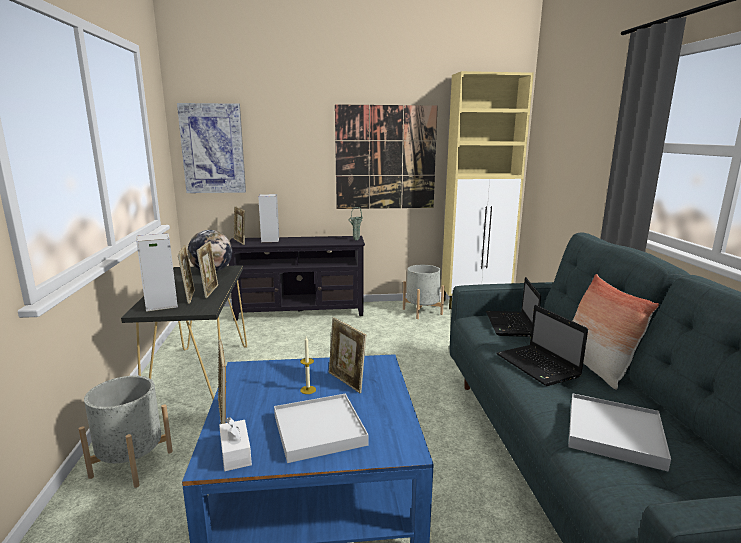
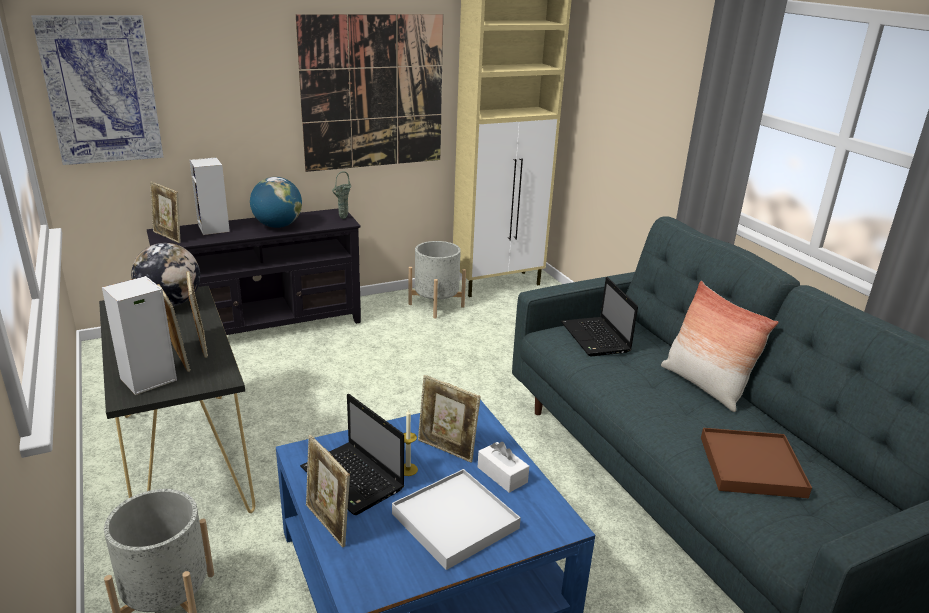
camera: 20 degrees left, 10 degrees up
(235, 453) = (379, 571): white tissue box -> white tissue box (502, 475)
(310, 241) = (277, 226): none -> globe
(539, 366) = (651, 394): laptop -> laptop (354, 479)
(614, 434) = (751, 466): white tray -> brown tray

